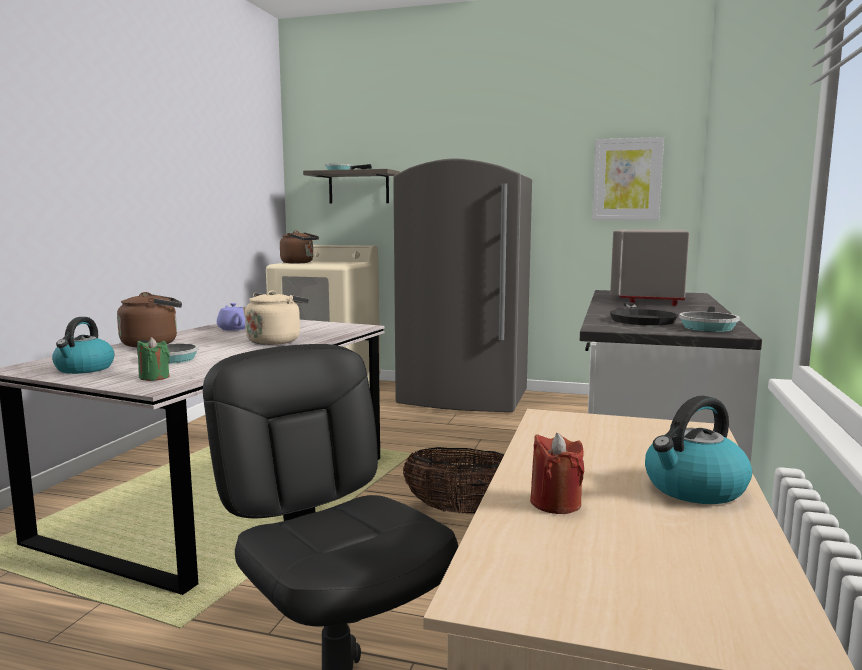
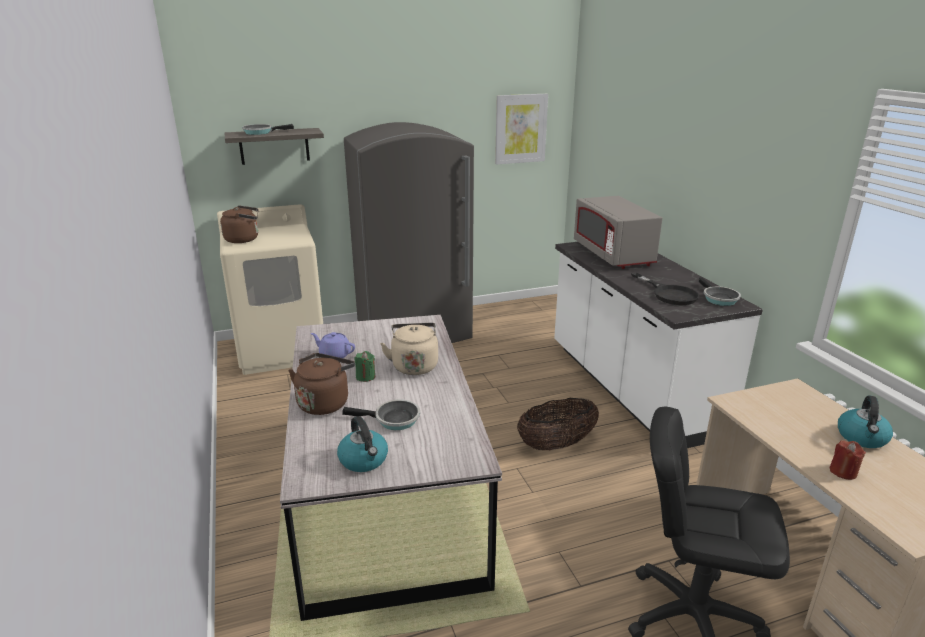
camera: 35 degrees left, 15 degrees up
(154, 377) = (446, 449): green candle -> green candle (365, 377)

